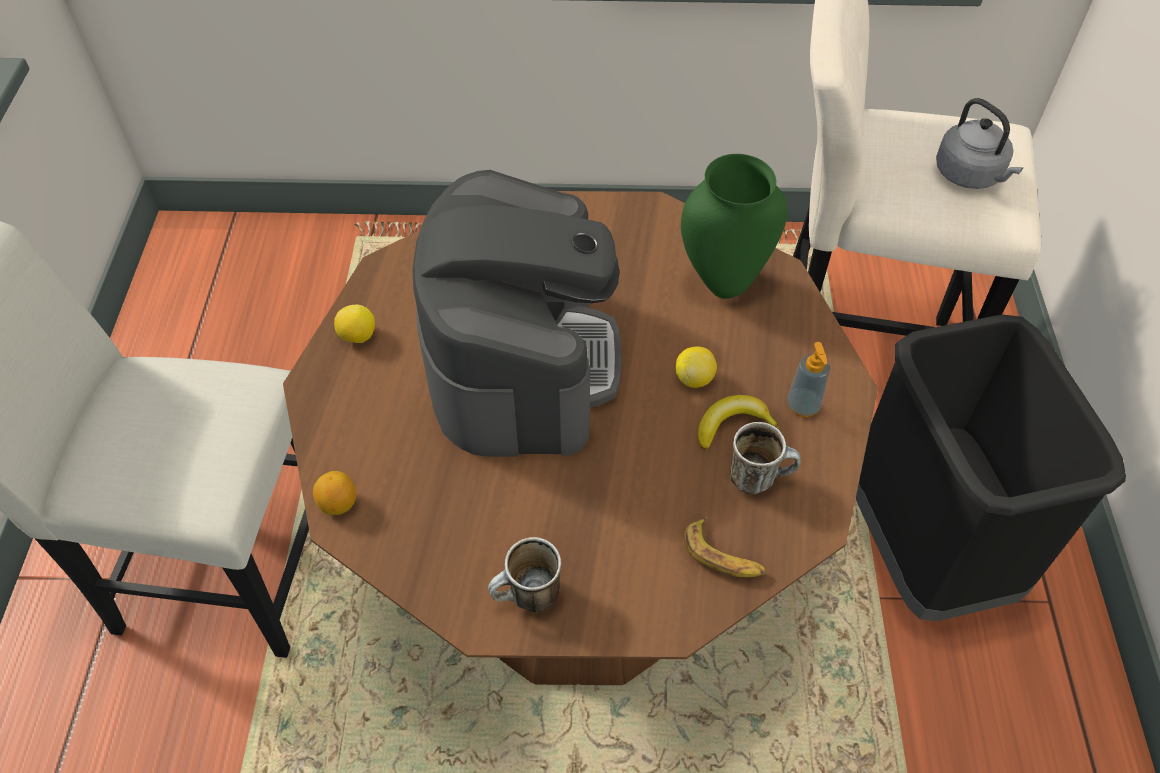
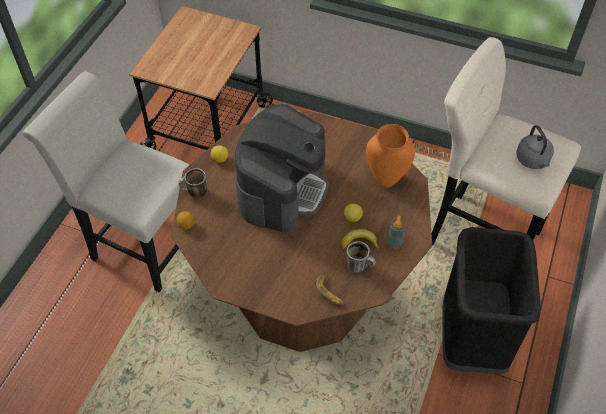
camera: 20 degrees right, 0 degrees up
(270, 298) = (207, 127): none -> cart
(527, 599) = (244, 284): mug -> mug (194, 193)
(723, 286) = (386, 181): green vase -> orange vase

